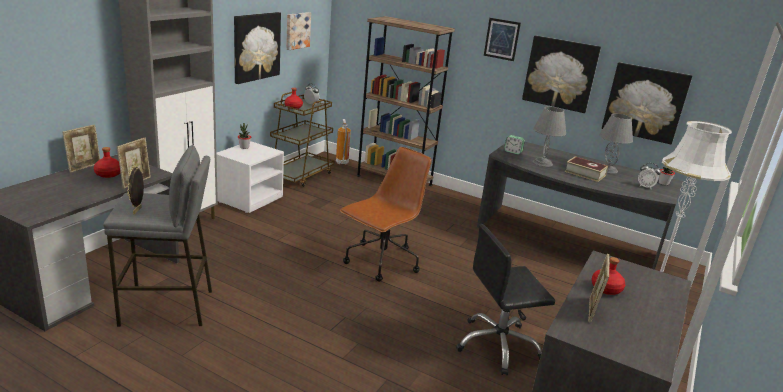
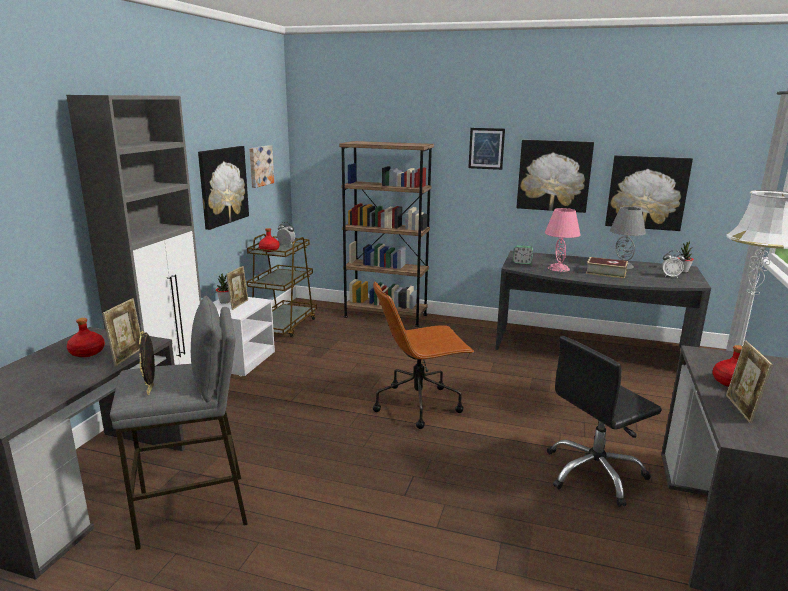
camera: 10 degrees left, 5 degrees down
(84, 167) = (51, 349): picture frame -> picture frame (239, 304)
(342, 163) = (321, 306): fire extinguisher -> none
(381, 262) = (419, 404): brown office chair -> brown office chair turned 135 degrees counterclockwise
(542, 162) = (558, 268): grey table lamp -> pink table lamp

